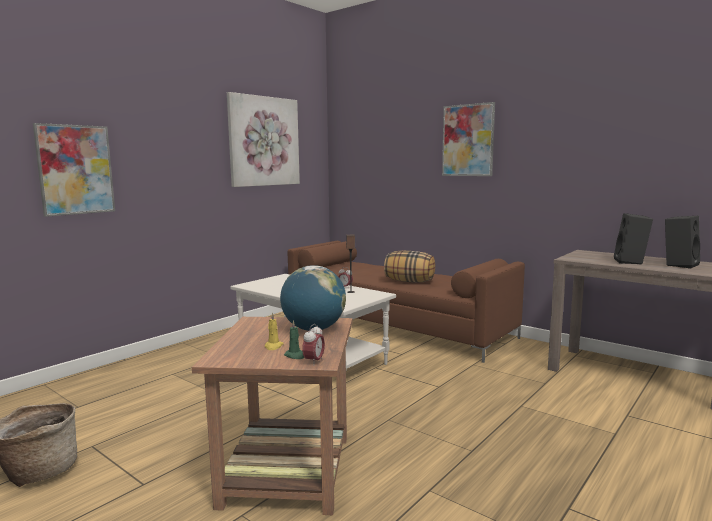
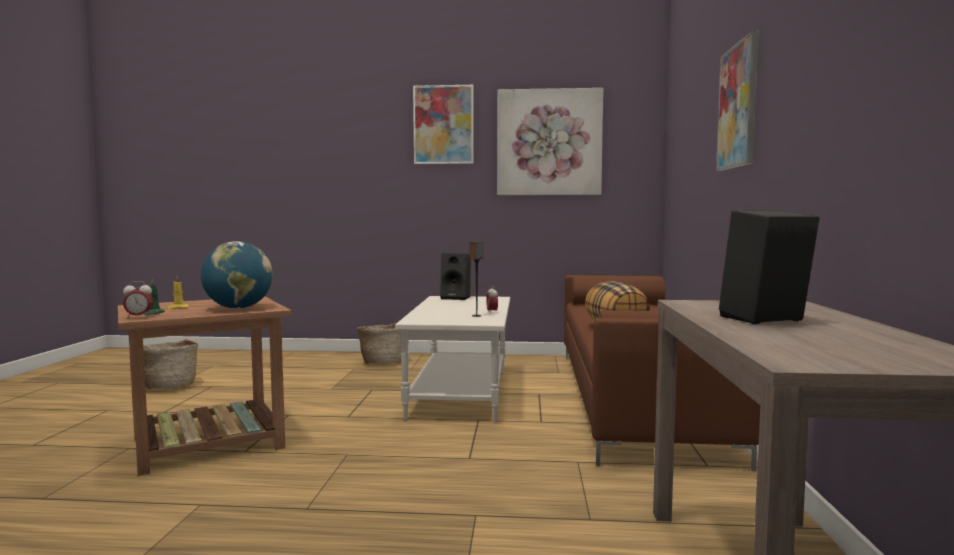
camera: 55 degrees right, 5 degrees down
(75, 170) = (335, 174): picture -> picture (443, 125)
(178, 360) = (382, 362): none -> basket
(679, 264) = (838, 338): black speaker -> black speaker (456, 298)

